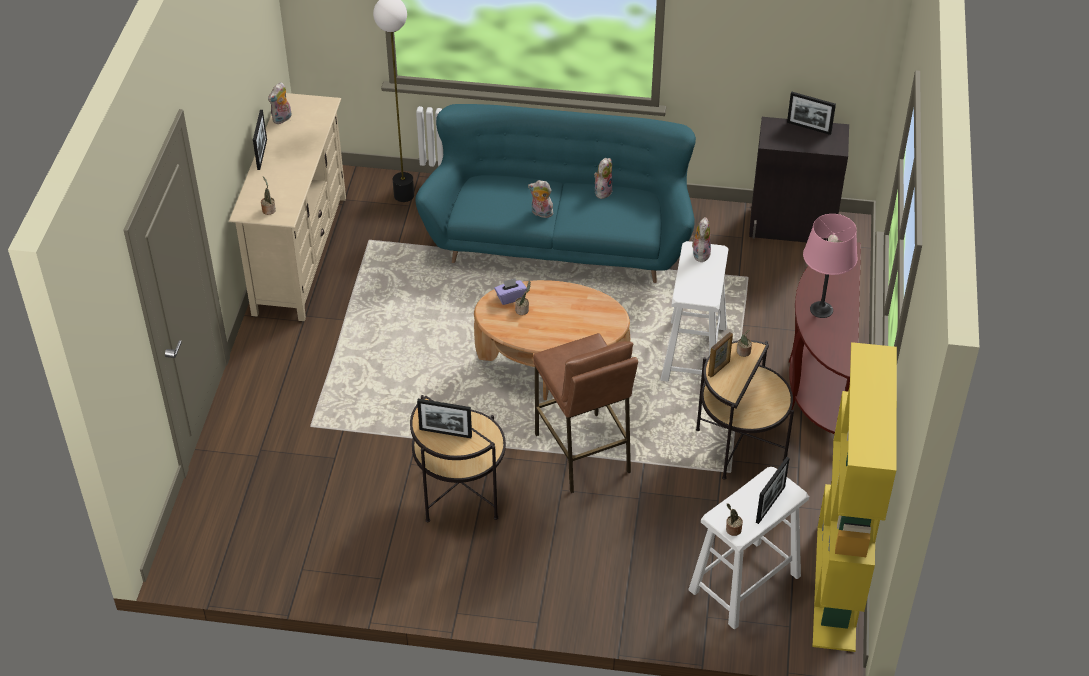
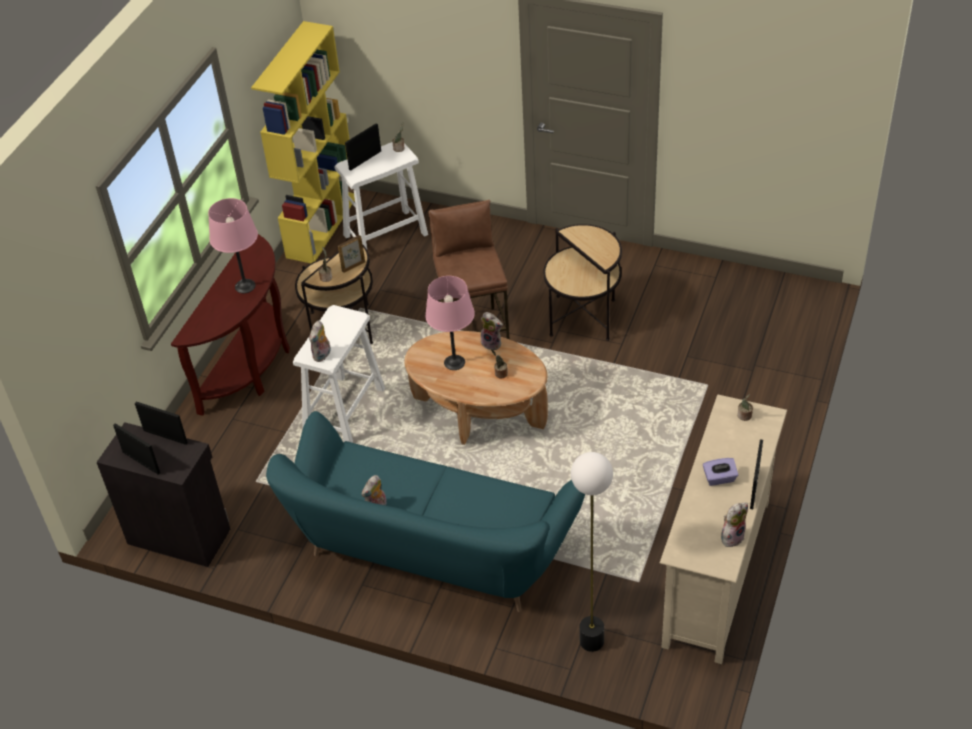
camera: 165 degrees left, 0 degrees up
(445, 433) = (593, 241): picture frame -> picture frame (165, 436)
(510, 297) = (508, 387): purple tissue box -> purple tissue box (719, 478)
(541, 213) = (451, 488): plush toy -> plush toy (492, 343)
(574, 316) = (454, 362): none -> pink table lamp

